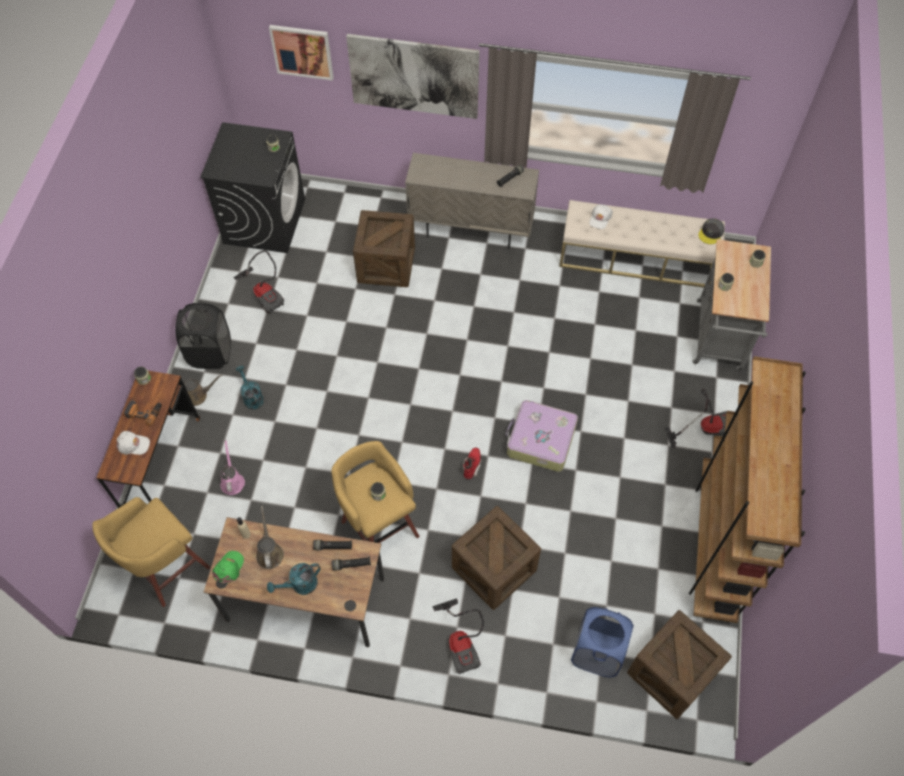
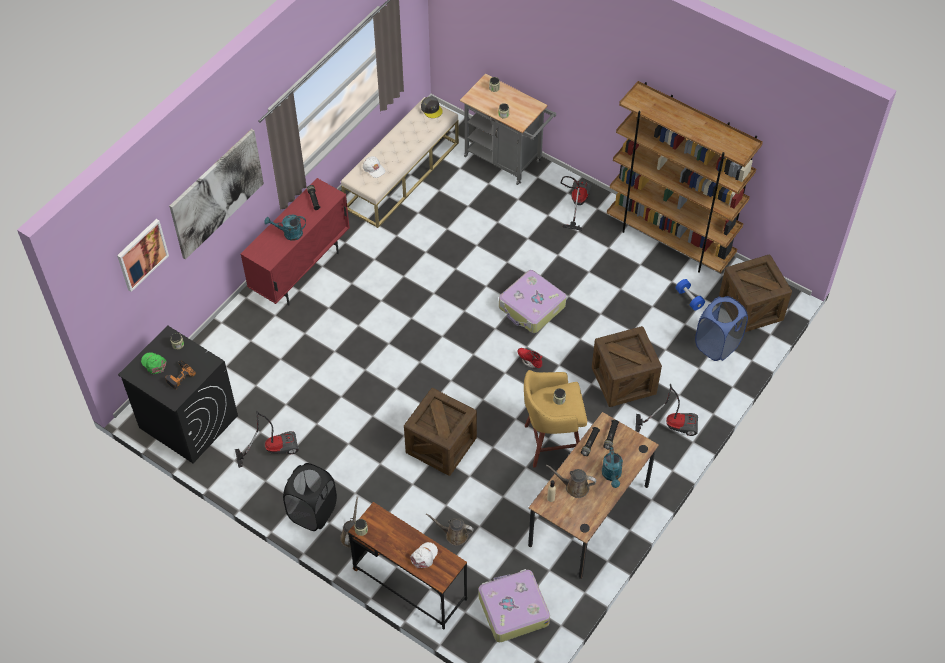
camera: 65 degrees left, 5 degrees down
(144, 412) = (396, 539): power drill -> power drill (179, 376)
(167, 569) = (512, 609): yellow stool -> suitcase
(229, 568) = (574, 519): green cap -> green cap (154, 364)
(232, 481) = (454, 534): pink watering can -> brown watering can
(251, 397) = (378, 493): turquoise watering can -> turquoise watering can (289, 233)
(386, 265) = (299, 345): crate -> crate (441, 445)
(471, 230) = (301, 271): beige cabinet -> red cabinet
(644, 597) = (689, 299): none -> blue dumbbell

